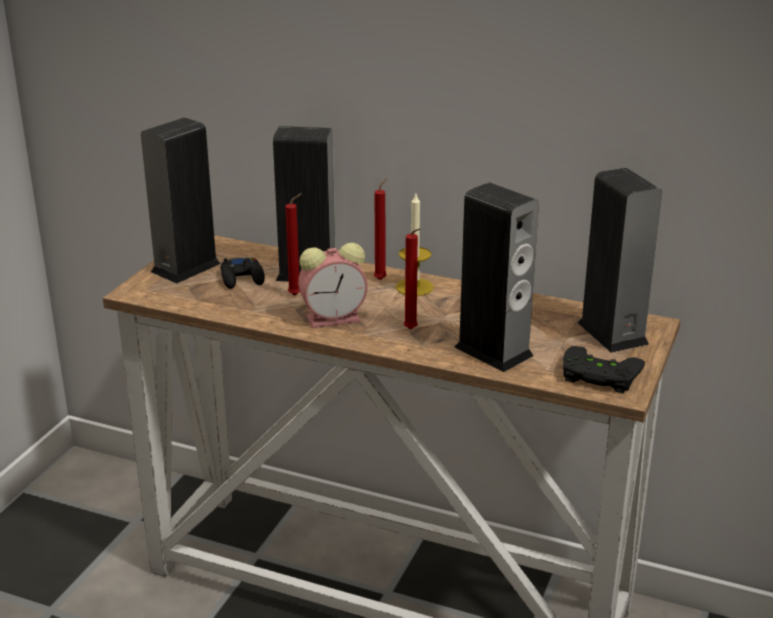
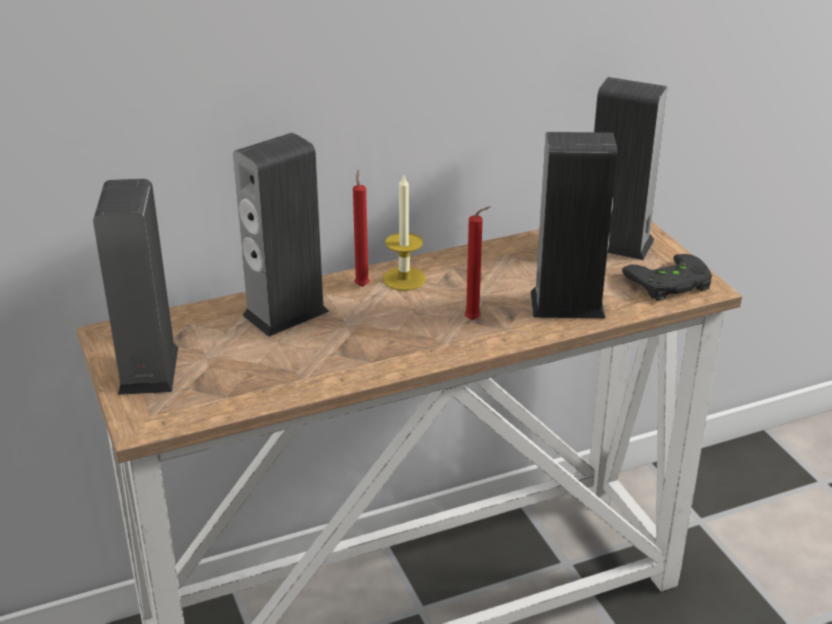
camera: 45 degrees left, 5 degrees up
(242, 278) = (231, 351): black game controller -> none
(297, 295) = (316, 340): red candle -> none
(335, 318) = (392, 344): alarm clock -> none

